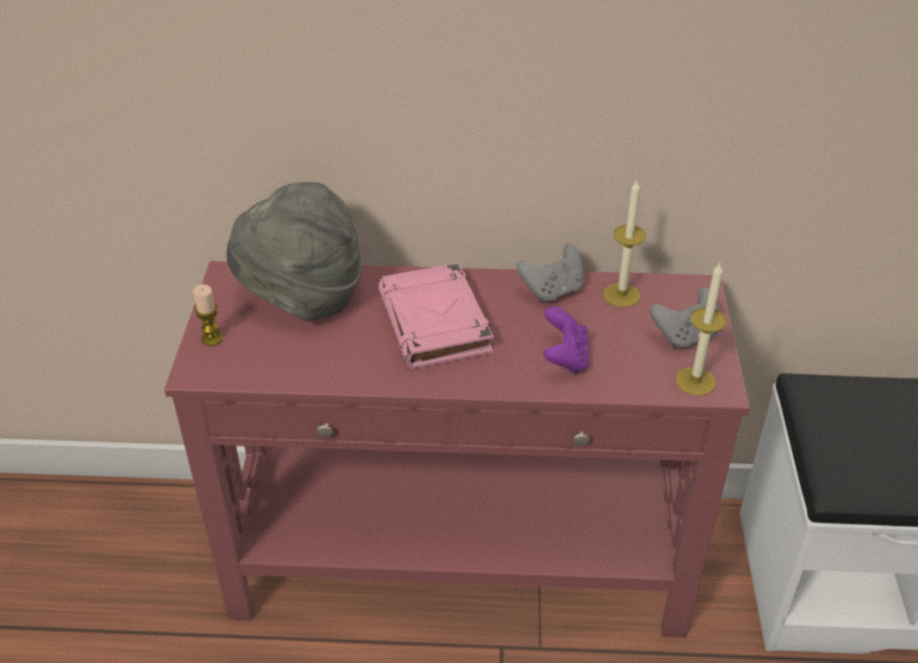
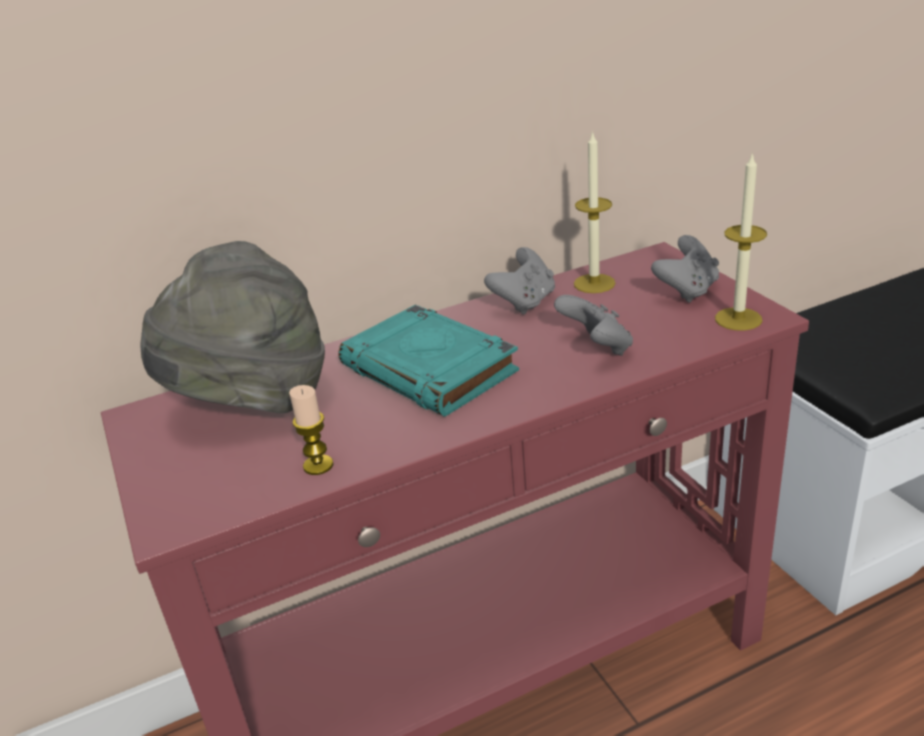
camera: 25 degrees left, 10 degrees down
(212, 338) = (164, 483): candle -> candle (318, 465)
(435, 324) = (431, 370): pink book -> turquoise book
(565, 359) = (597, 348): purple game controller -> grey game controller

